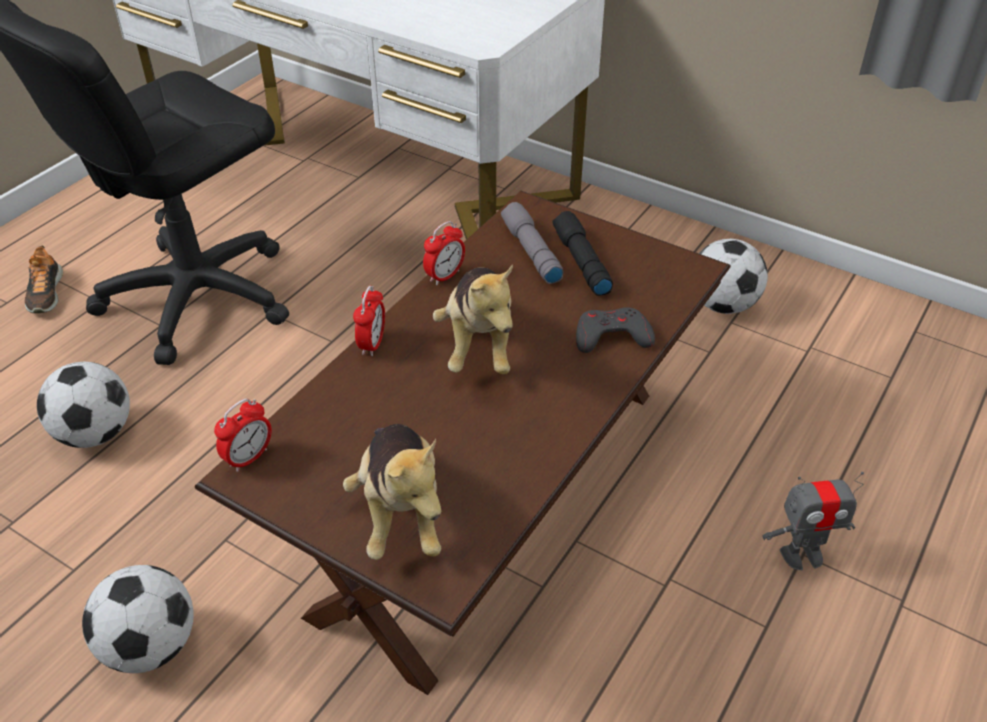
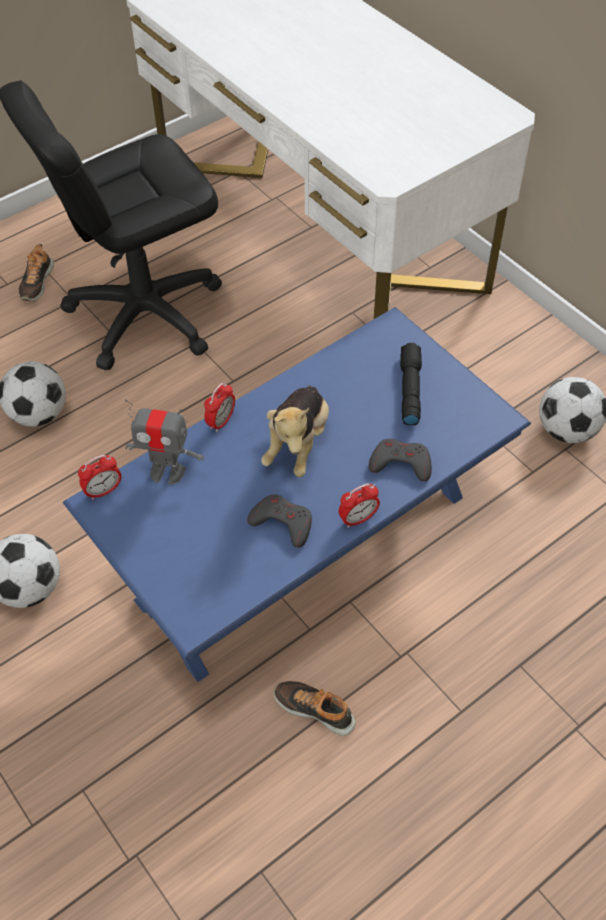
camera: 20 degrees right, 10 degrees up
(400, 512) = (187, 562): plush toy -> none
(444, 276) = (298, 375): alarm clock -> alarm clock (358, 519)
(492, 494) = (303, 546): brown coffee table -> blue coffee table
(503, 434) = (282, 523): none -> grey game controller
(530, 252) = (374, 369): grey flashlight -> none
(592, 680) = (315, 709): none -> shoe
(802, 555) = (518, 665): toy robot -> toy robot (167, 471)

